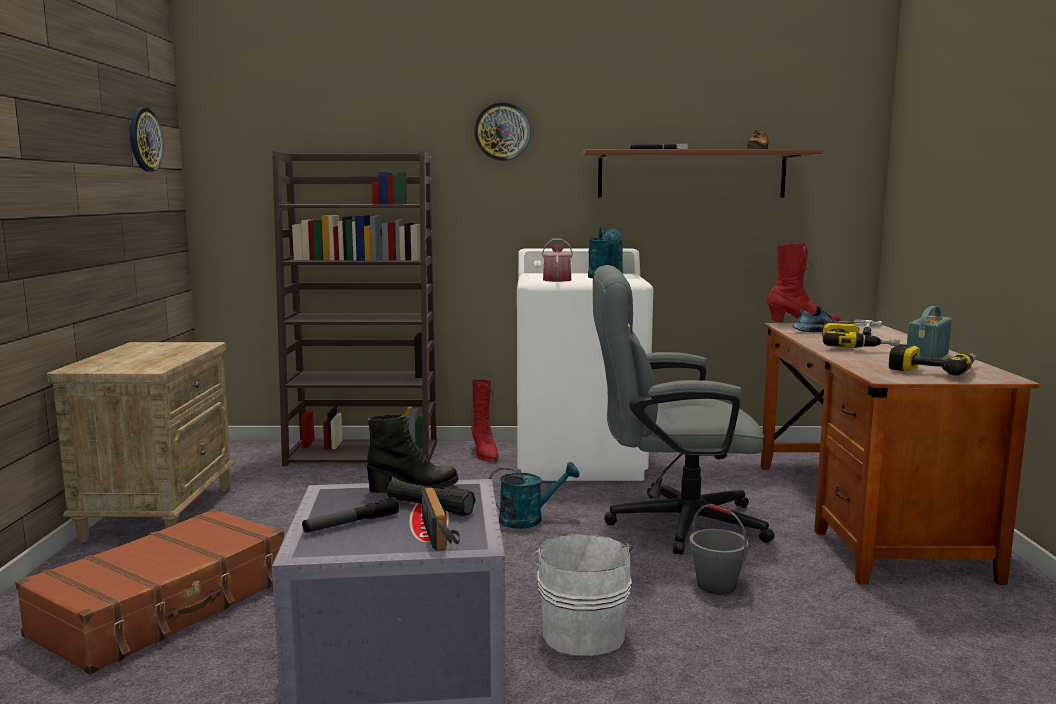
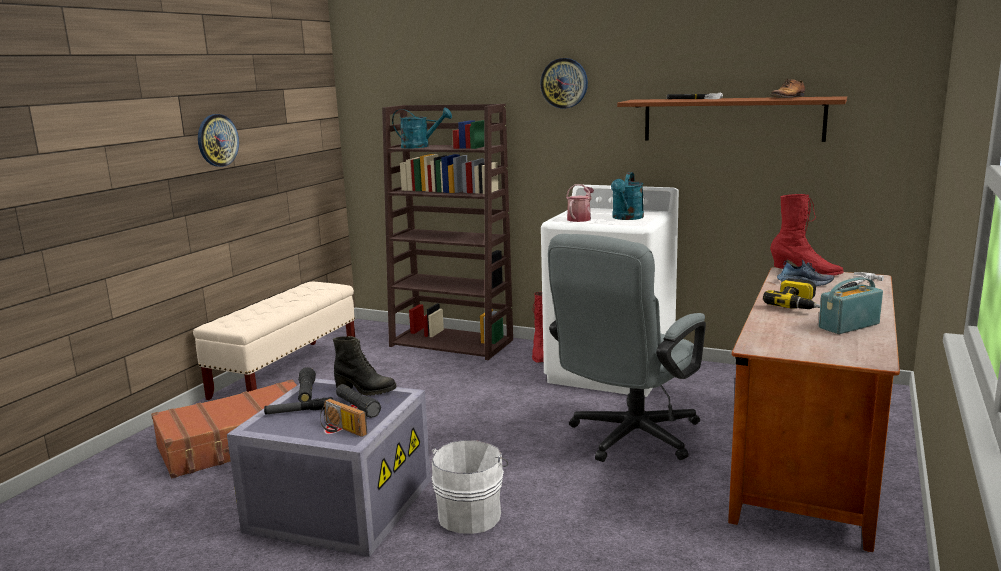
camera: 25 degrees right, 5 degrees up
(144, 139) = (297, 102): wall clock -> wall clock (217, 140)
(159, 512) = (287, 373): beige nightstand -> beige bench
(333, 502) = (307, 393): none -> black flashlight
(442, 535) = (341, 430): radio -> radio turned 120 degrees clockwise
(529, 519) = (519, 418): turquoise watering can -> turquoise watering can (420, 146)
(670, 523) = (627, 439): grey office chair -> grey office chair turned 75 degrees counterclockwise
(717, 585) = (607, 499): grey bucket -> none
(934, 370) = (821, 343): power drill -> none

